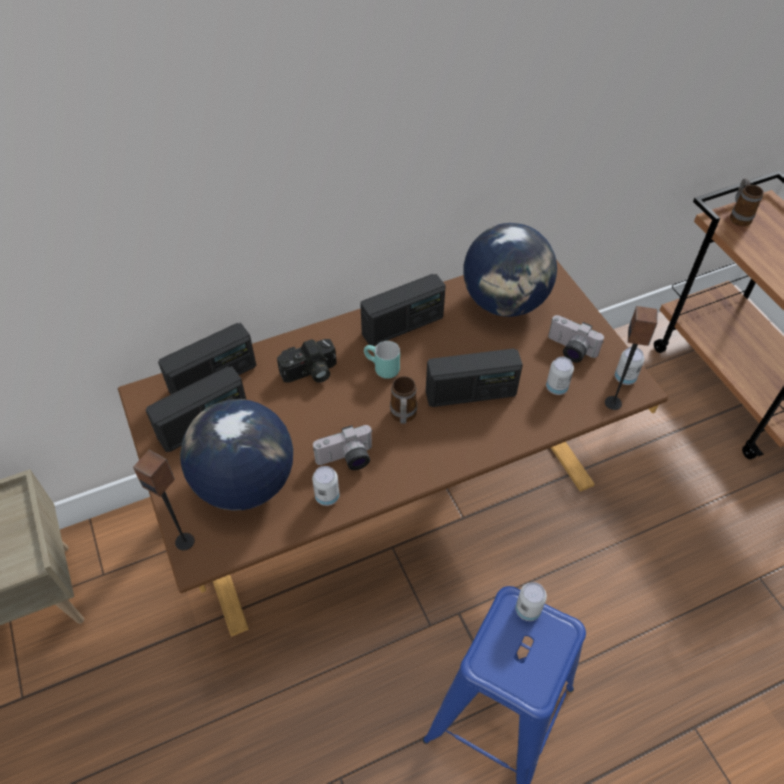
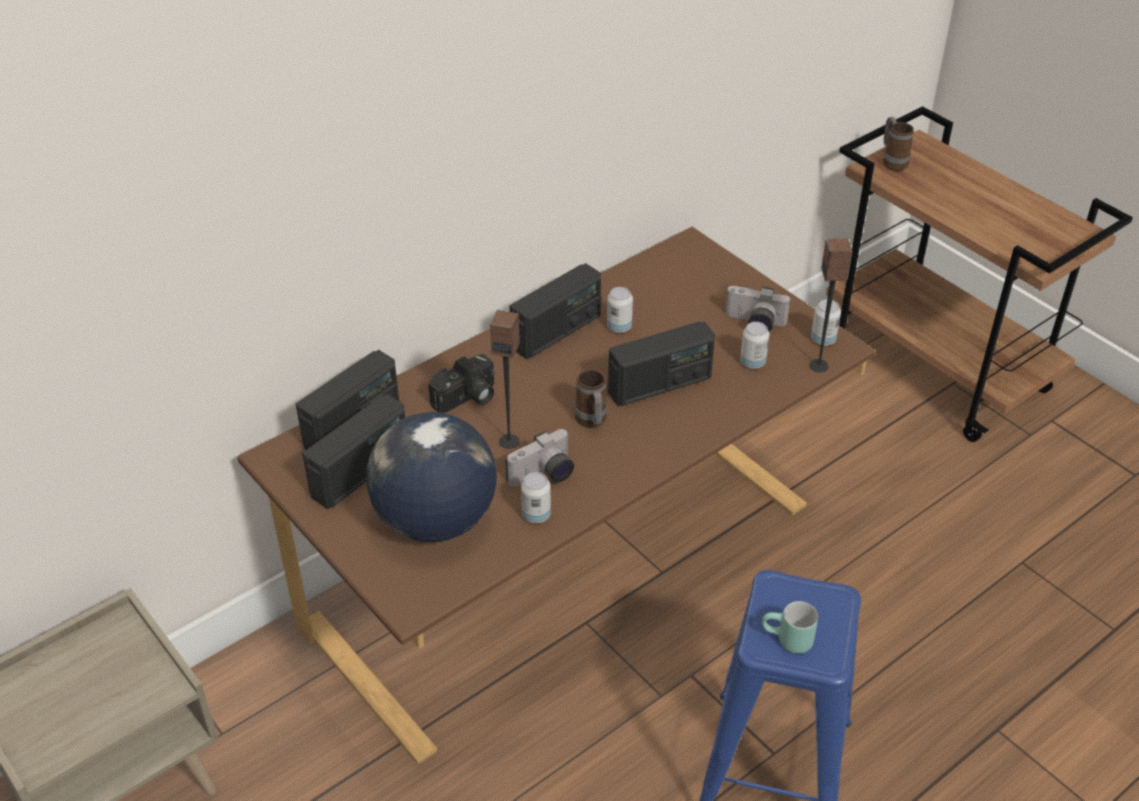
camera: 15 degrees left, 10 degrees down
(185, 541) = (389, 591): speaker -> speaker (509, 441)
(381, 369) = (548, 380): turquoise mug -> turquoise mug (787, 642)
(505, 302) = (665, 288): globe -> none
(527, 610) = (792, 587): can -> can (619, 327)

